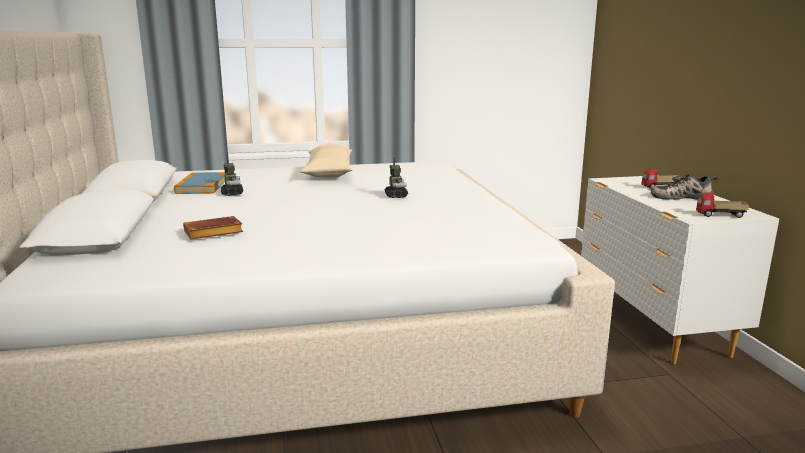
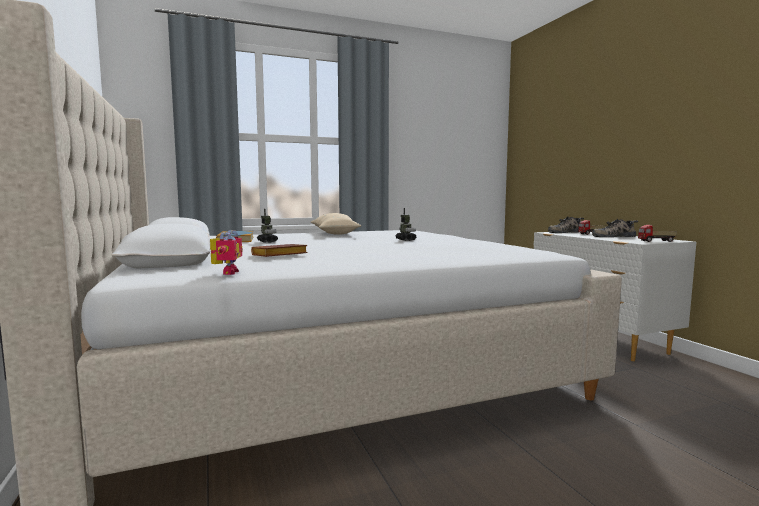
camera: 10 degrees left, 10 degrees down
(125, 273) = (226, 273): none -> toy robot
(630, 180) = (564, 232): none -> shoe

